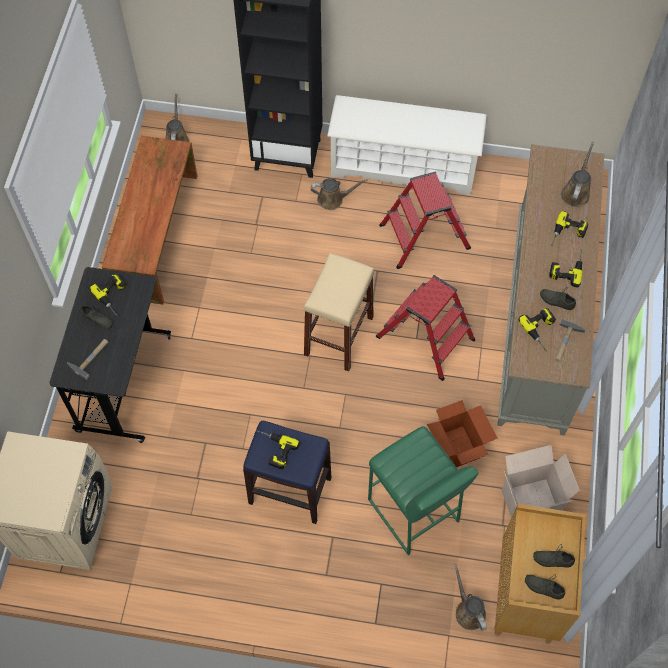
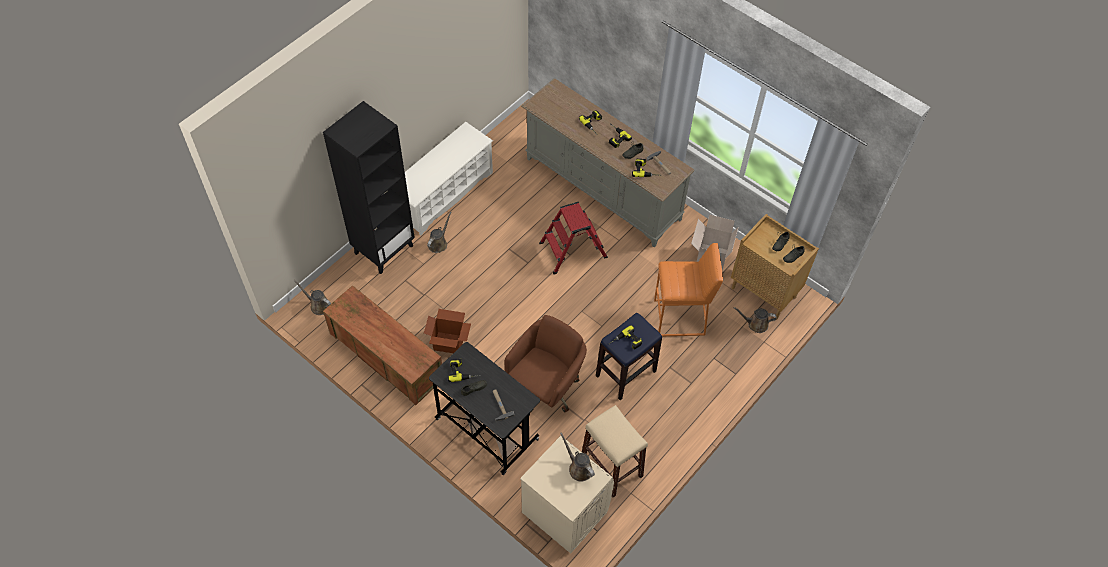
camera: 60 degrees left, 5 degrees down
(211, 415) = (545, 390): none -> brown office chair
(339, 335) = (539, 293): beige stool -> beige stool (611, 466)
(414, 511) = (680, 317): green stool -> orange stool
(425, 236) = (503, 211): red step ladder -> none
(457, 447) = (655, 274): cardboard box -> cardboard box (449, 343)
(576, 192) = (569, 104): brown watering can -> brown watering can (578, 468)

